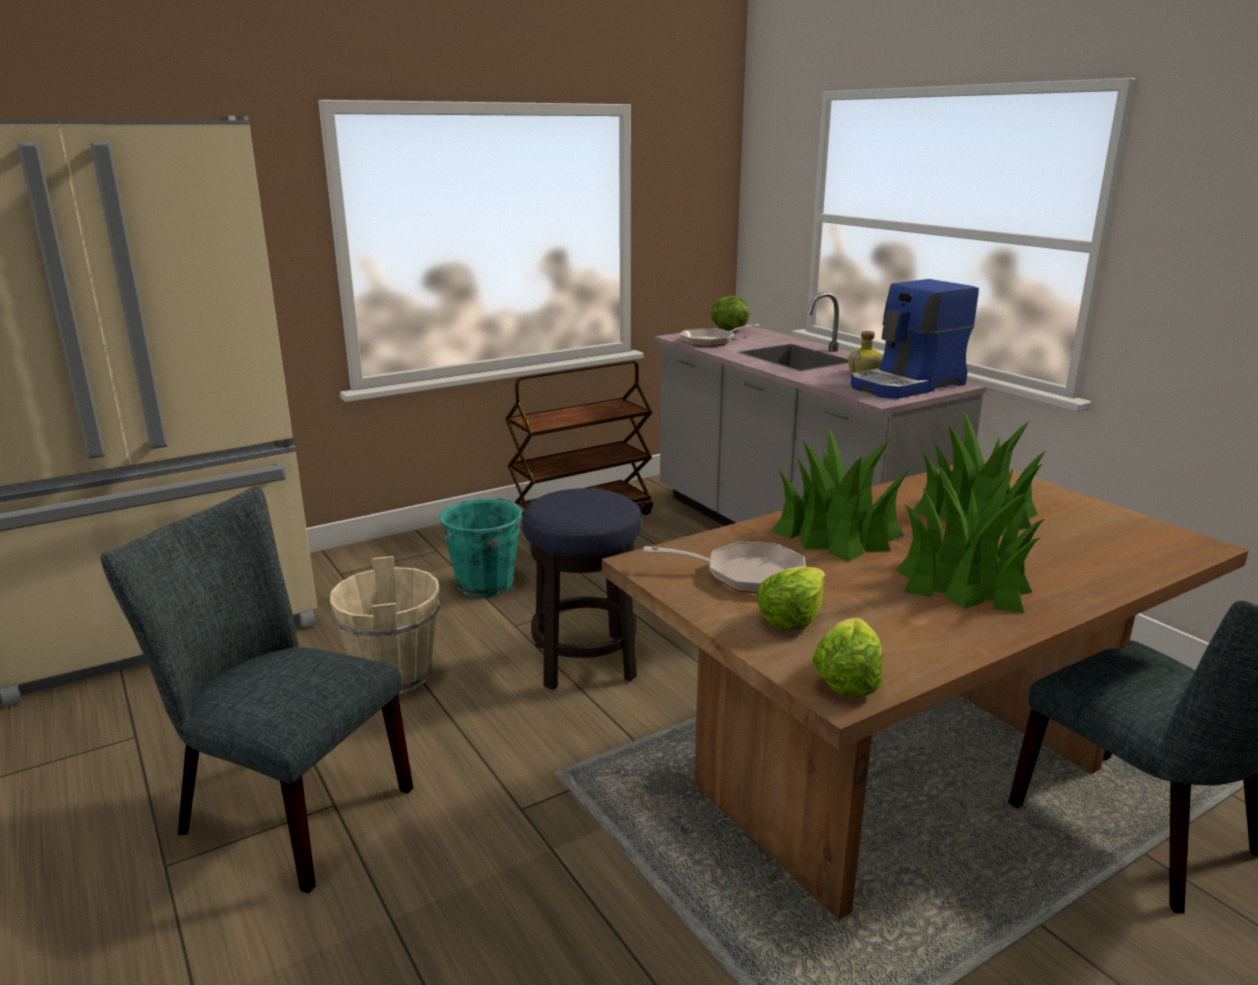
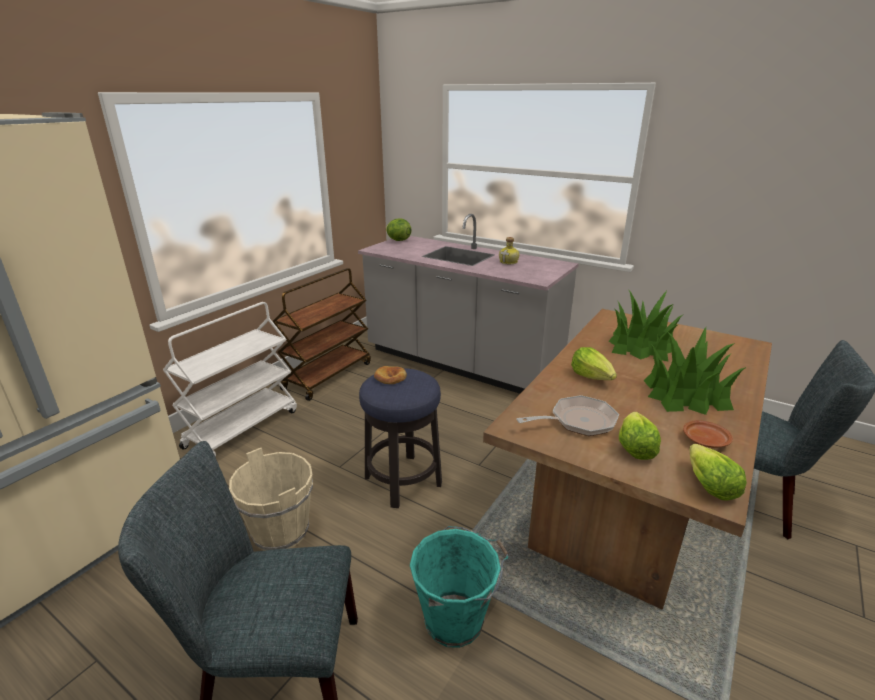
camera: 25 degrees left, 5 degrees up
(430, 556) = (242, 428): none -> white cart
(488, 585) = (300, 440): turquoise bucket -> turquoise bucket (456, 619)
(576, 496) = (390, 377): none -> bread
(711, 341) = (397, 250): frying pan -> none
(837, 533) = (592, 377): potted plant -> lettuce
(907, 385) = (540, 268): coffee machine -> none
(917, 634) = (705, 440): none -> brown plate

